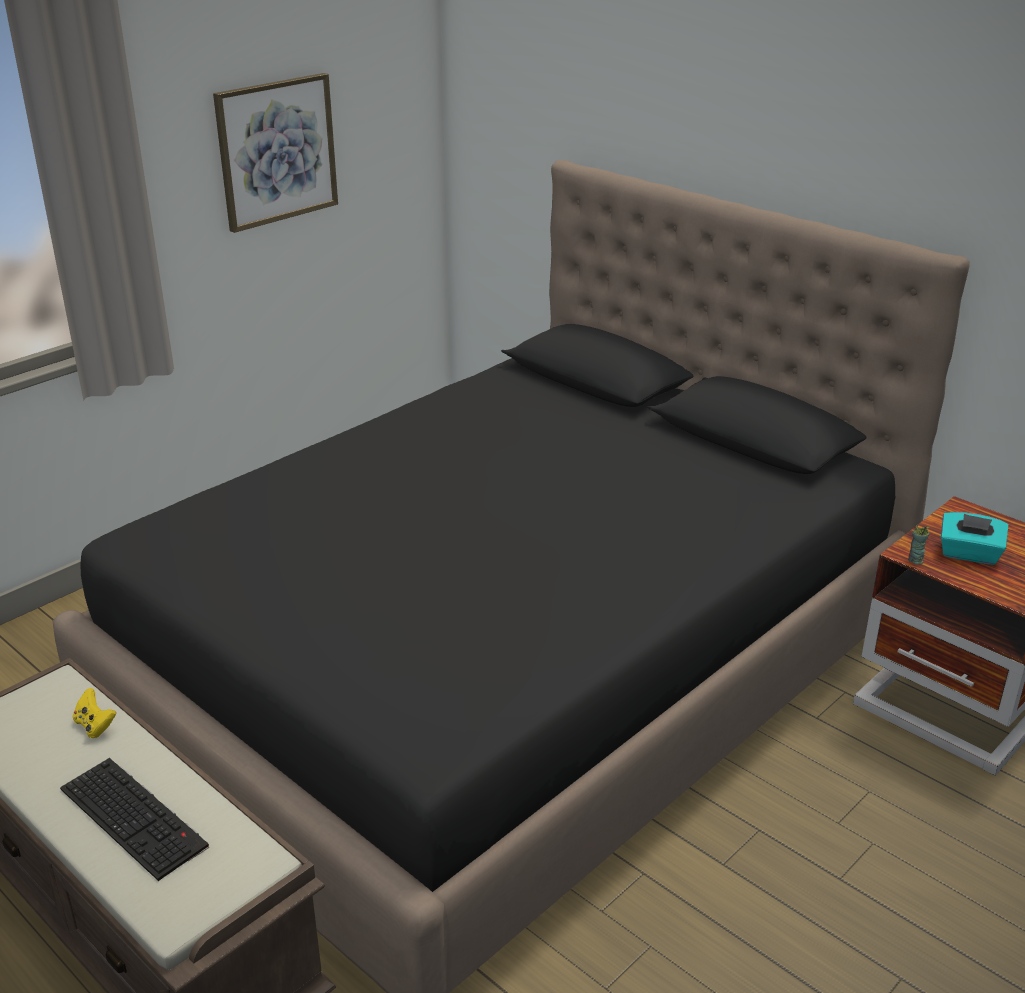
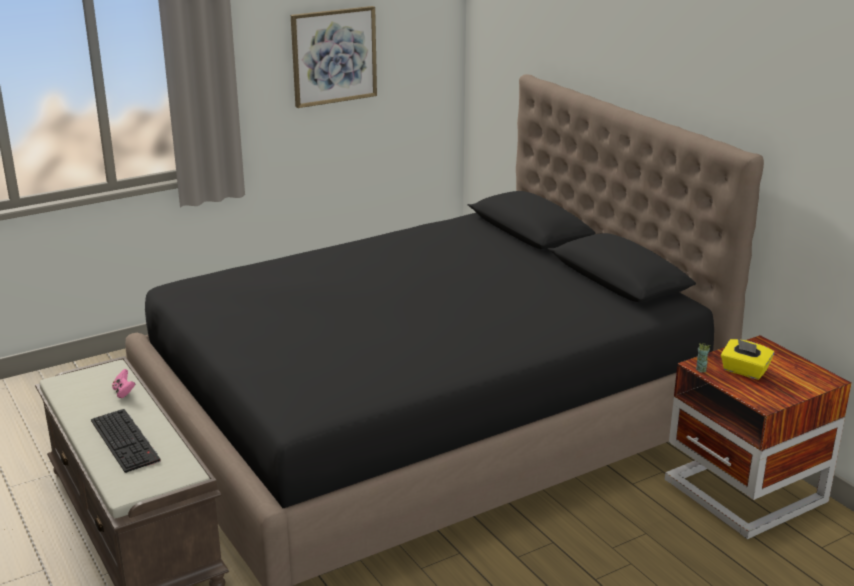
camera: 15 degrees right, 5 degrees down
(95, 726) = (124, 392): yellow game controller -> pink game controller
(969, 554) = (744, 371): turquoise tissue box -> yellow tissue box

